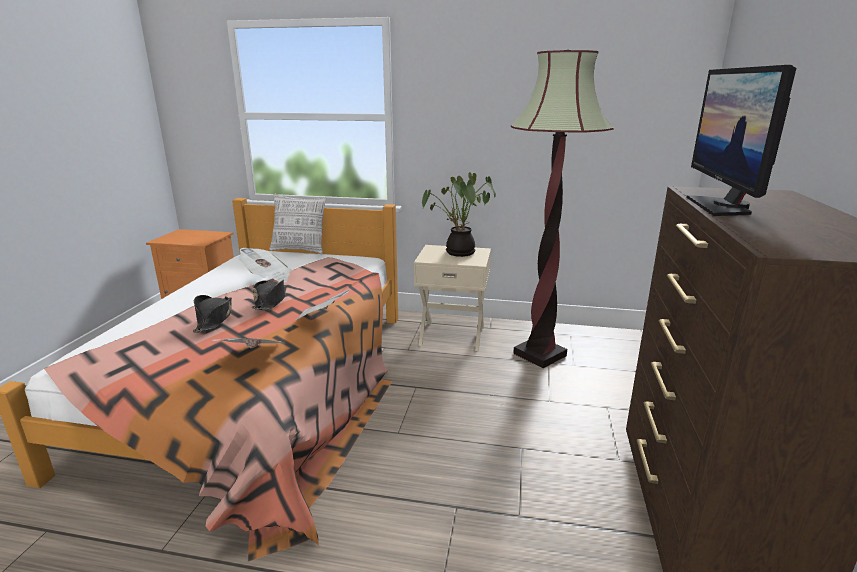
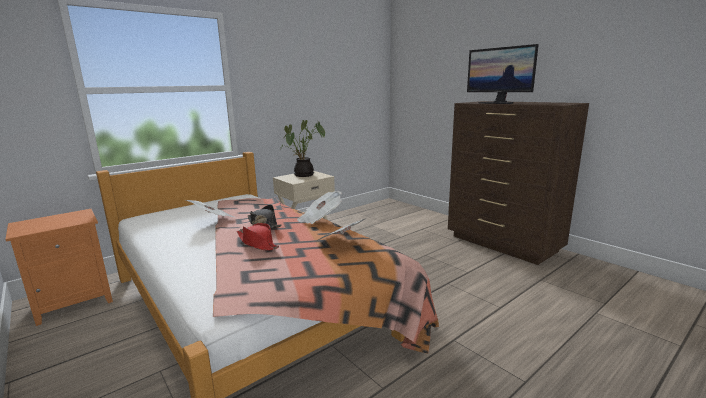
camera: 50 degrees left, 5 degrees down
(214, 319) = (258, 243): black hat -> red hat
(300, 250) = (177, 205): pillow -> none
(540, 354) = (362, 224): floor lamp -> none

